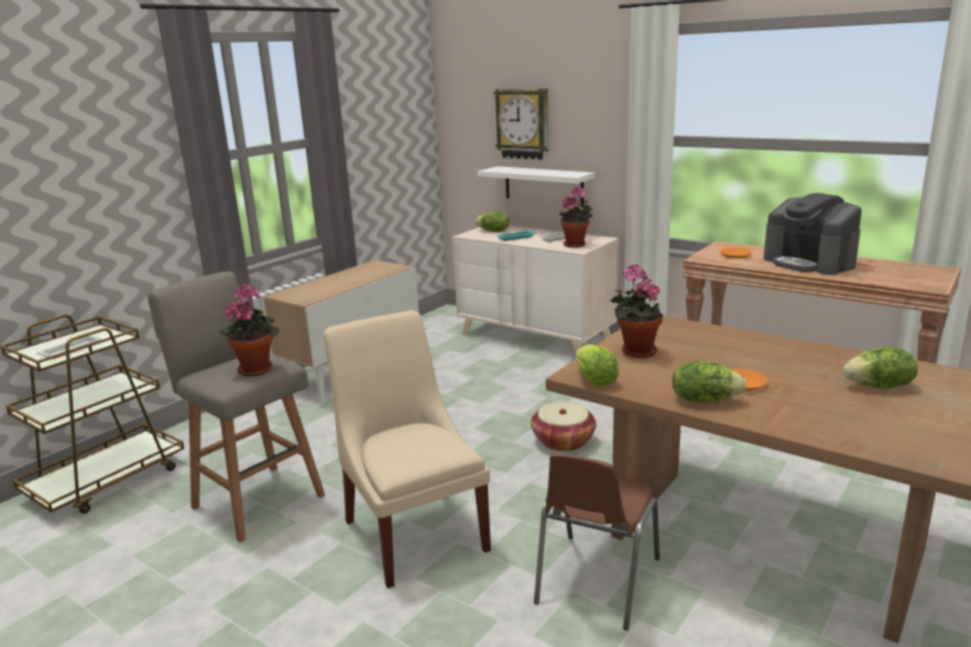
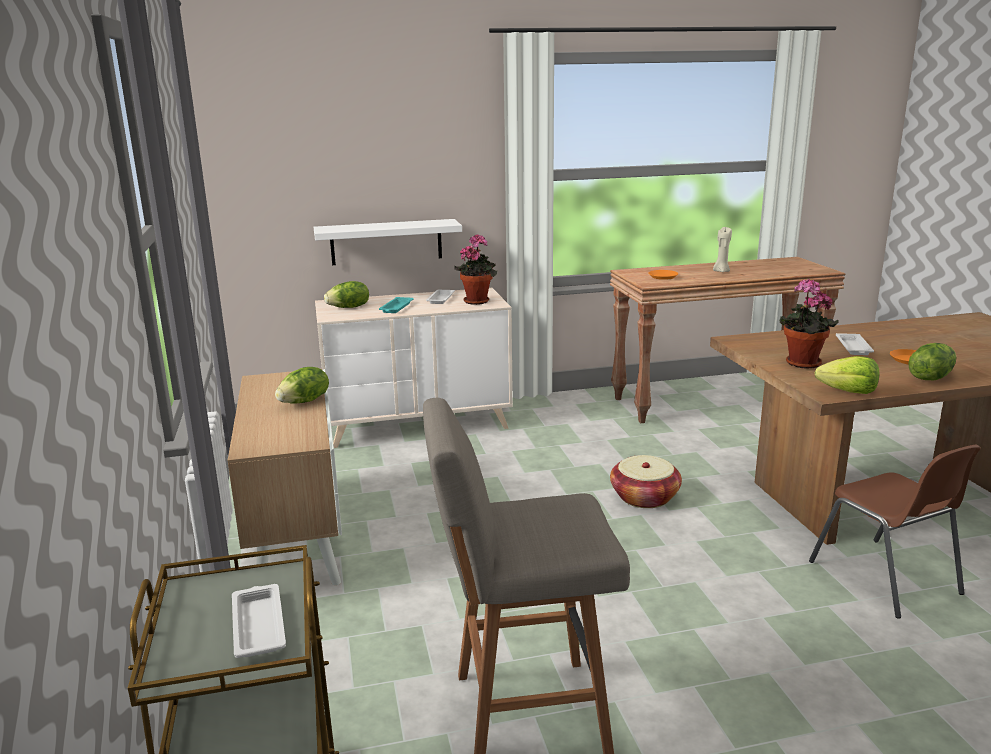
camera: 50 degrees left, 0 degrees up
(256, 368) = (566, 515): potted plant -> none
(414, 530) = (717, 632): beige chair -> none
(523, 123) = (352, 169): wall clock -> none
(730, 358) = (853, 348): none -> white tray
(809, 262) = (721, 271): coffee machine -> beige candle
(879, 386) = (954, 337): lettuce -> lettuce (305, 401)

